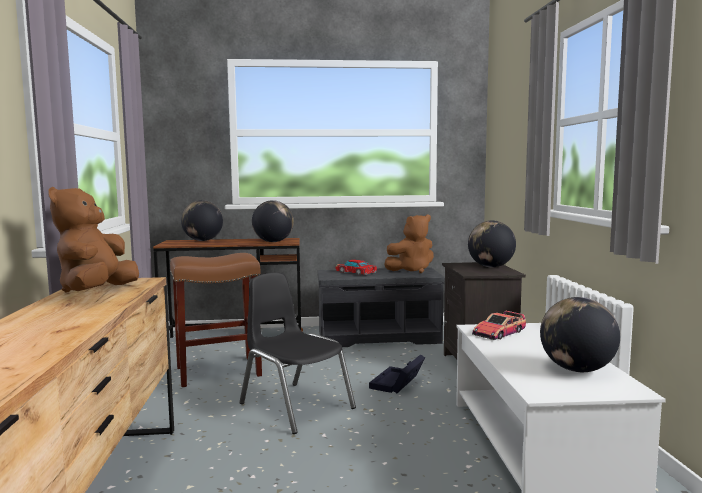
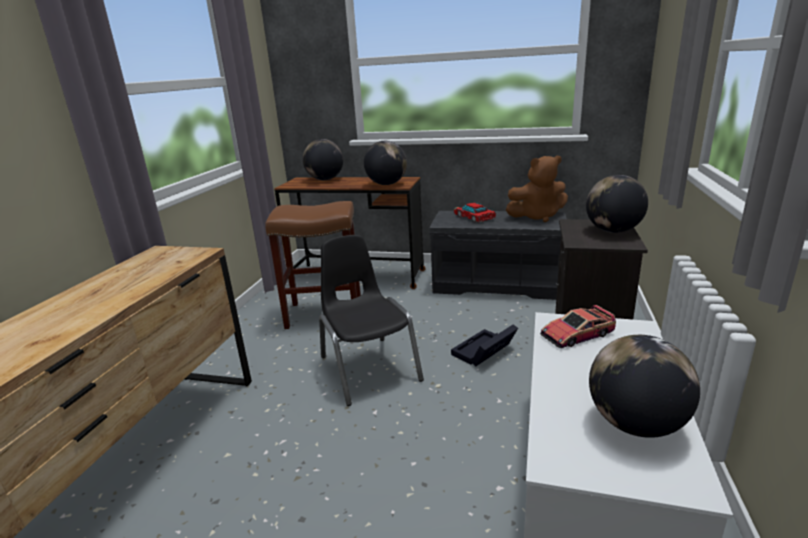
camera: 20 degrees right, 15 degrees up
(96, 292) = (139, 272): brown plush toy -> none

